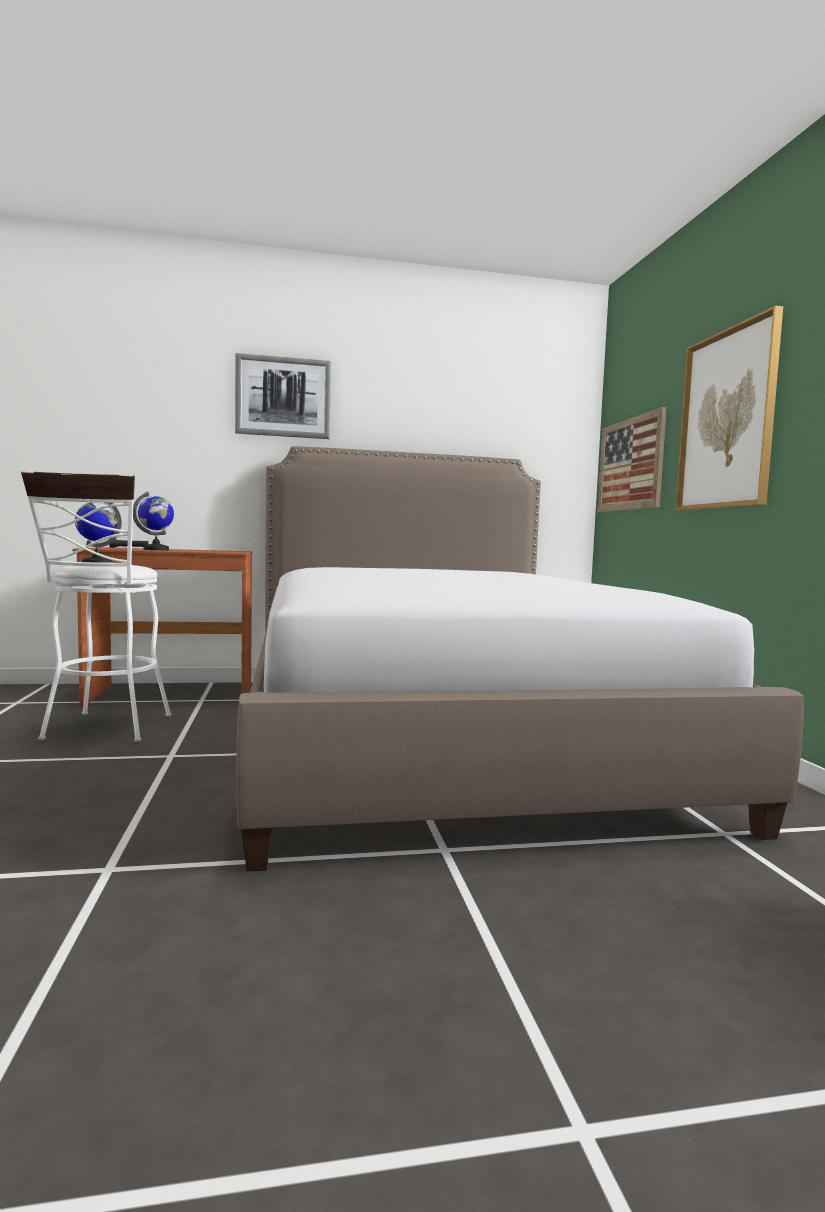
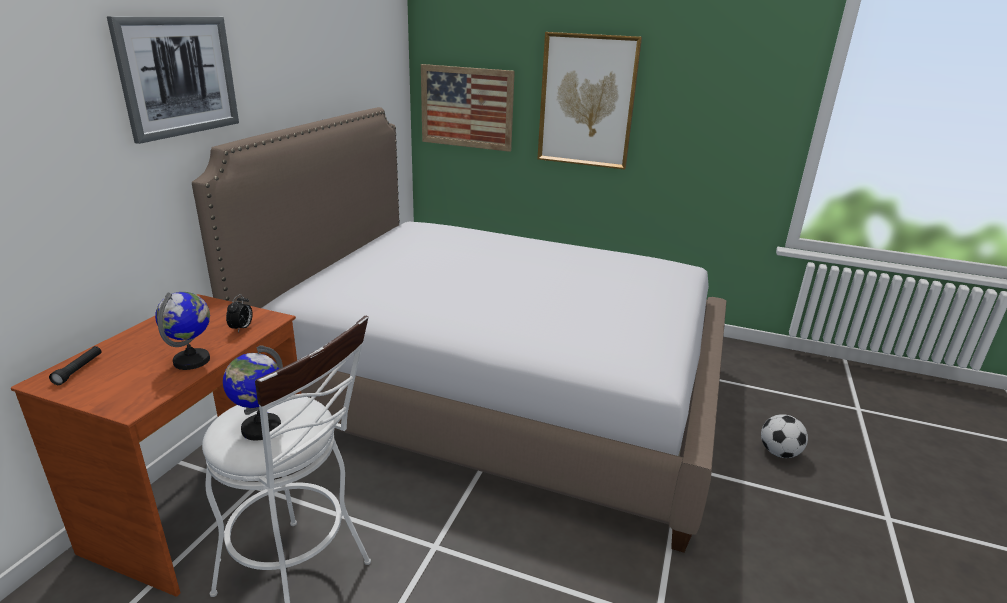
camera: 60 degrees left, 20 degrees up
(211, 551) = (242, 328): none -> alarm clock
(618, 936) = (779, 453): none -> football

